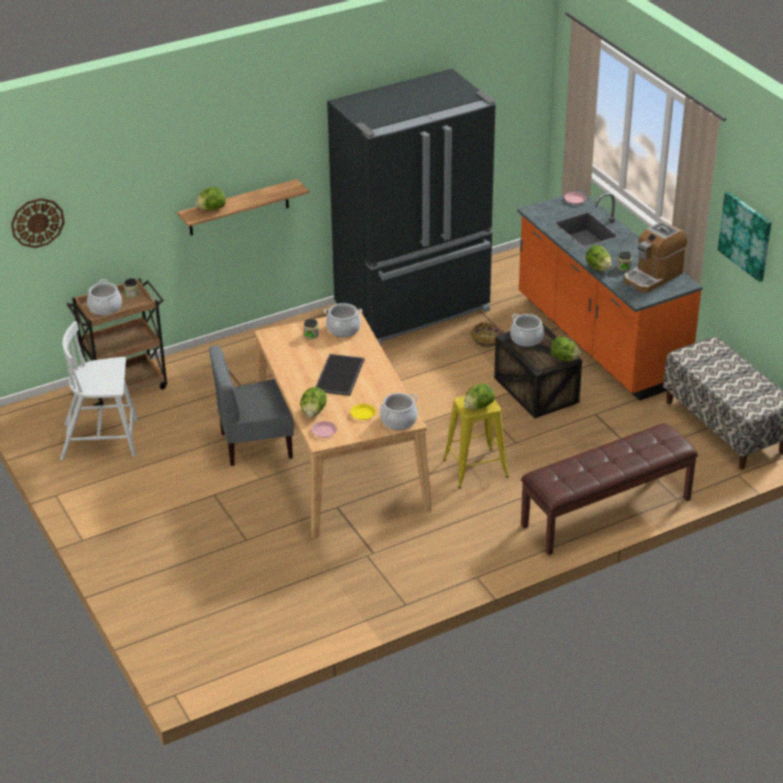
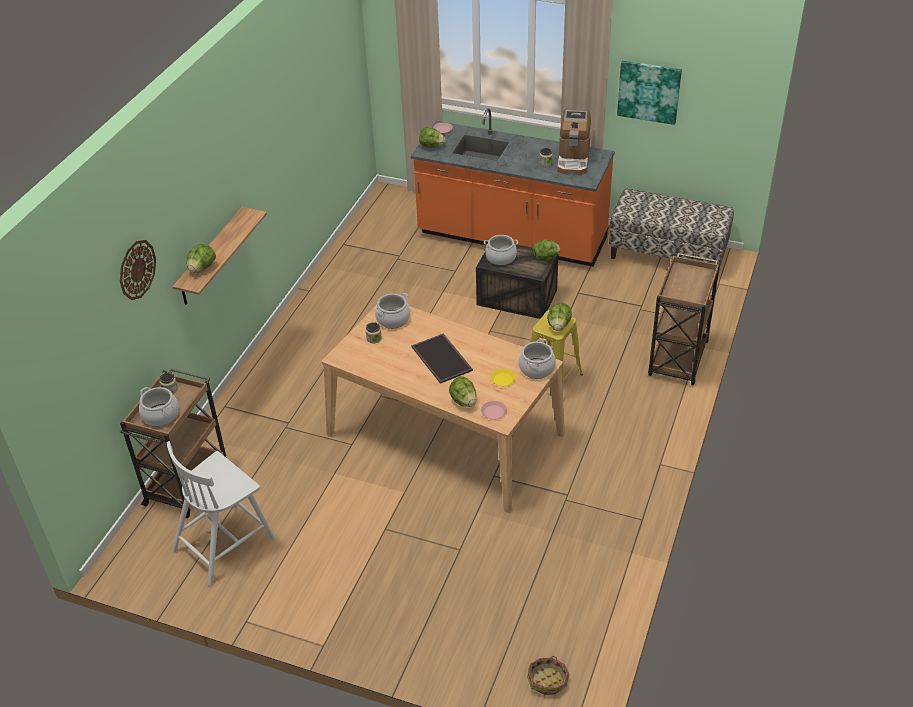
camera: 40 degrees left, 5 degrees up
(37, 222) = (74, 361): wall clock -> wall clock (137, 269)
(256, 445) = (365, 465): grey chair -> none
(414, 309) = (350, 284): black fridge -> none
(487, 340) = (434, 279): basket -> basket (548, 680)
(598, 268) = (529, 172): lettuce -> lettuce (431, 146)
(606, 513) = (678, 360): brown bench -> brown cart

